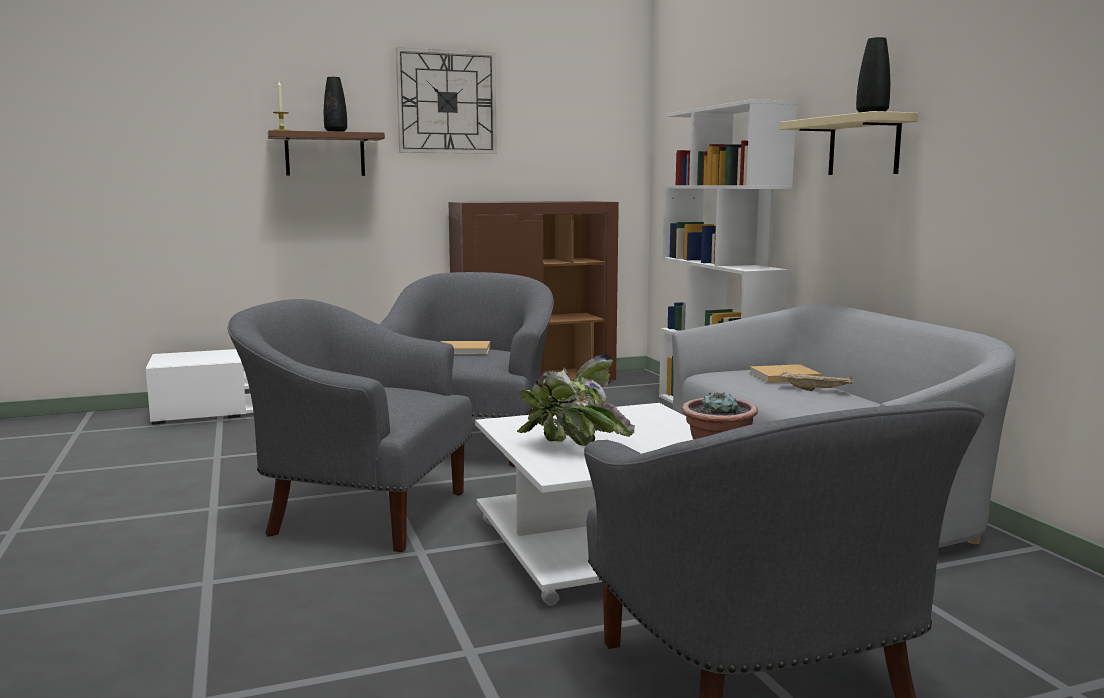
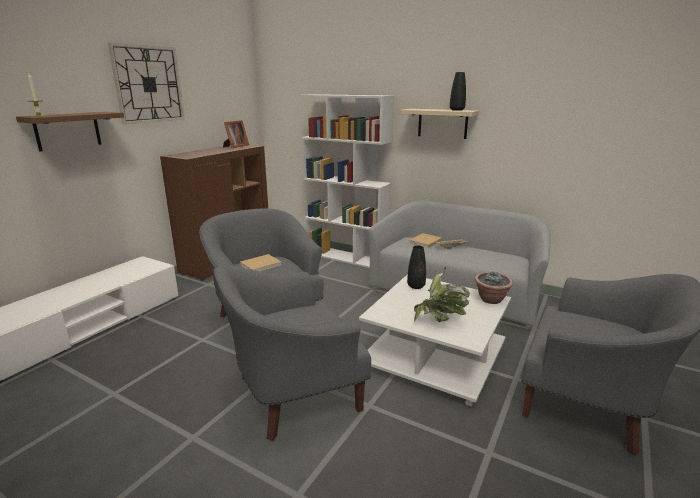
camera: 40 degrees left, 10 degrees up
(336, 132) = (81, 113): black vase -> black vase (416, 286)
(575, 201) = (235, 146): none -> picture frame

